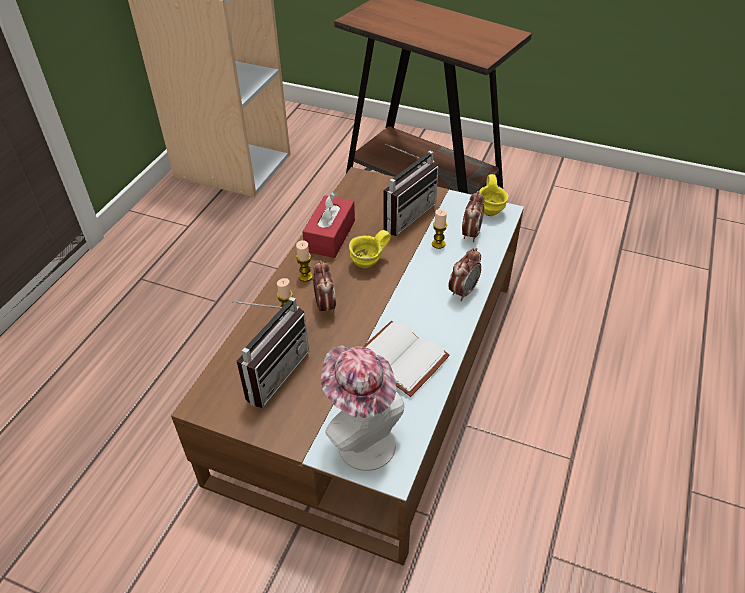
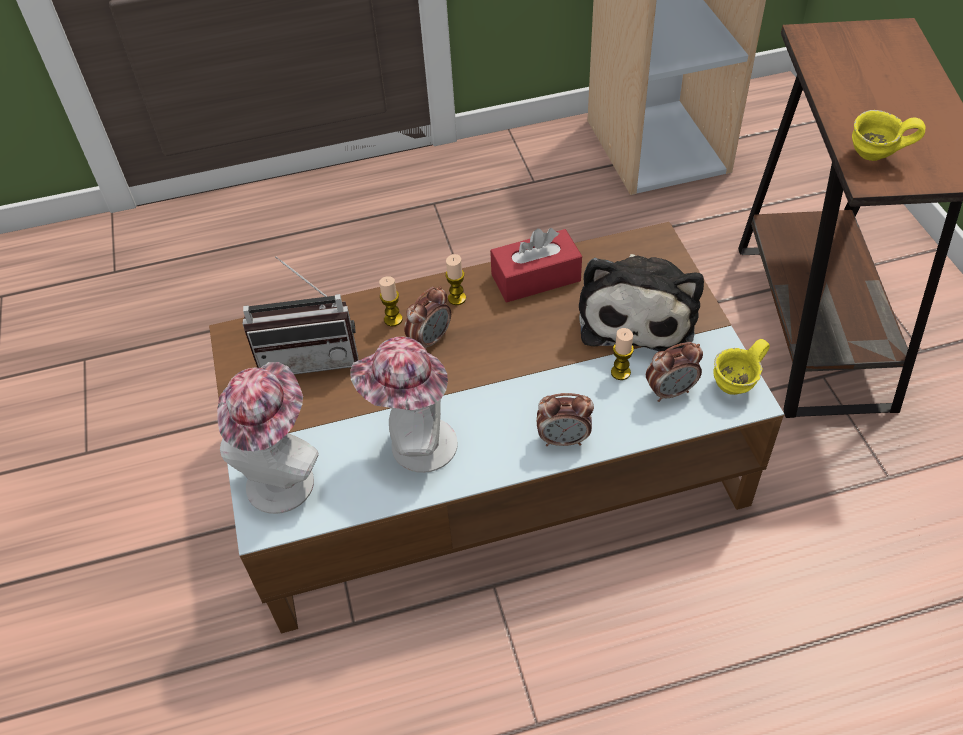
camera: 55 degrees right, 5 degrees up
(369, 264) = (525, 335): yellow mug -> yellow mug (875, 158)
(402, 358) = (414, 445): white book -> hat
(404, 214) = (637, 313): radio -> plush toy

